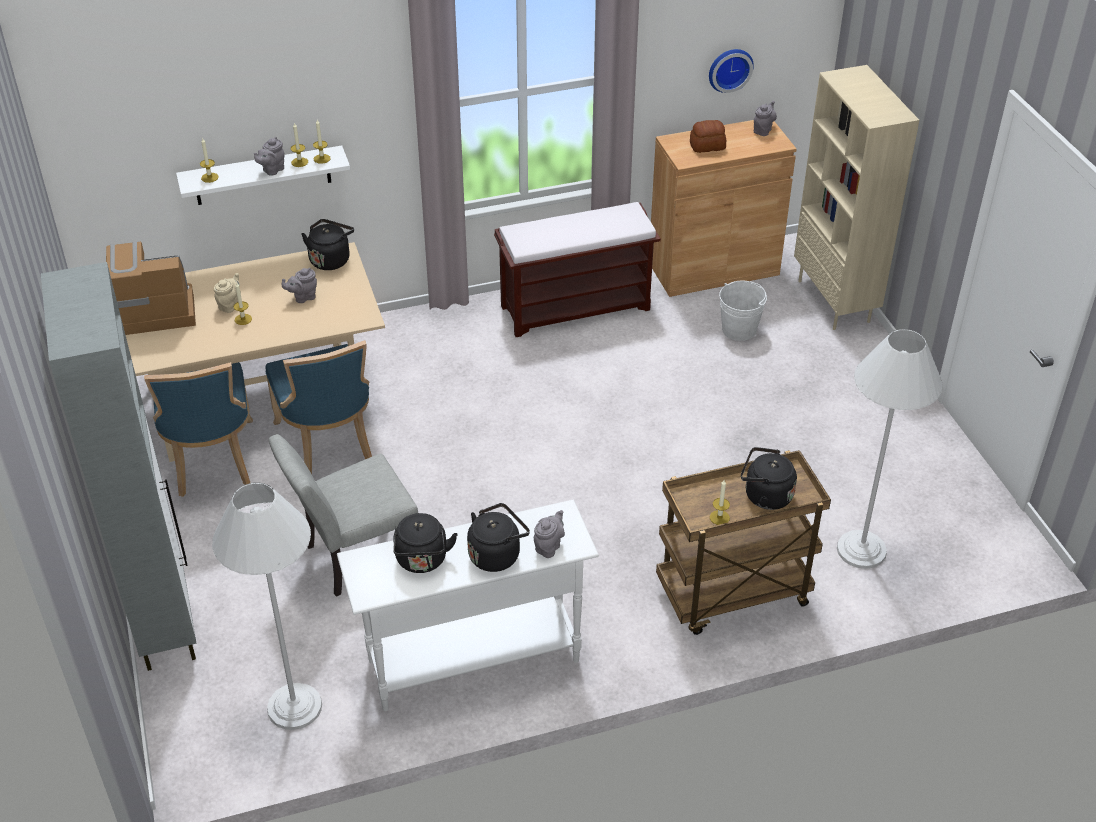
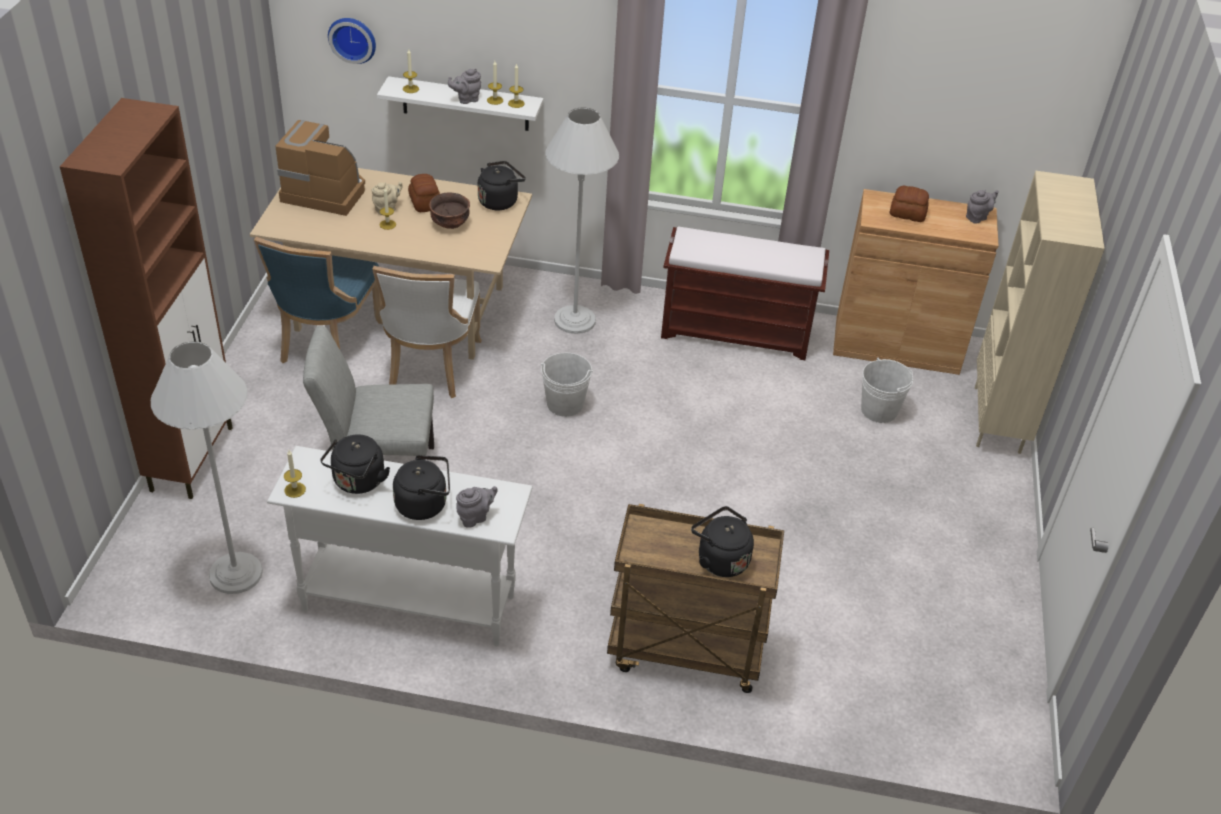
camera: 25 degrees right, 0 degrees up
(165, 621) = (193, 457): grey cabinet -> brown cabinet
(261, 286) = (424, 203): none -> bread
(303, 297) = (450, 224): grey teapot -> brown bowl
(328, 444) = (430, 367): blue chair -> white chair
(476, 429) = (565, 404): none -> white bucket
(719, 517) = (659, 560): candle -> candle (295, 490)
(729, 68) = (957, 142): wall clock -> wall clock (353, 39)
(861, 550) = (844, 665): white floor lamp -> white floor lamp (574, 320)

